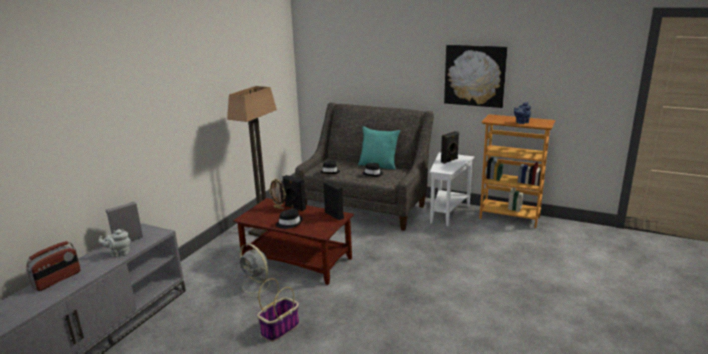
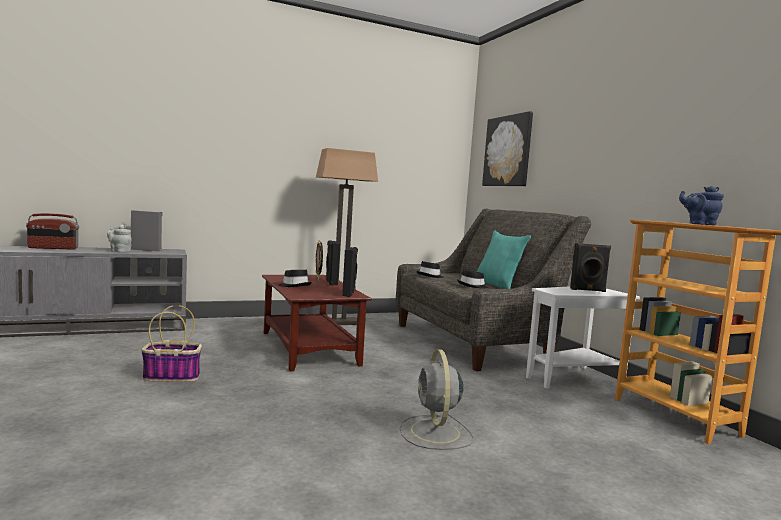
camera: 40 degrees right, 15 degrees down
(257, 286) = (235, 348): grey fan -> grey fan (435, 433)
(475, 75) = (654, 158): picture -> picture (508, 151)

